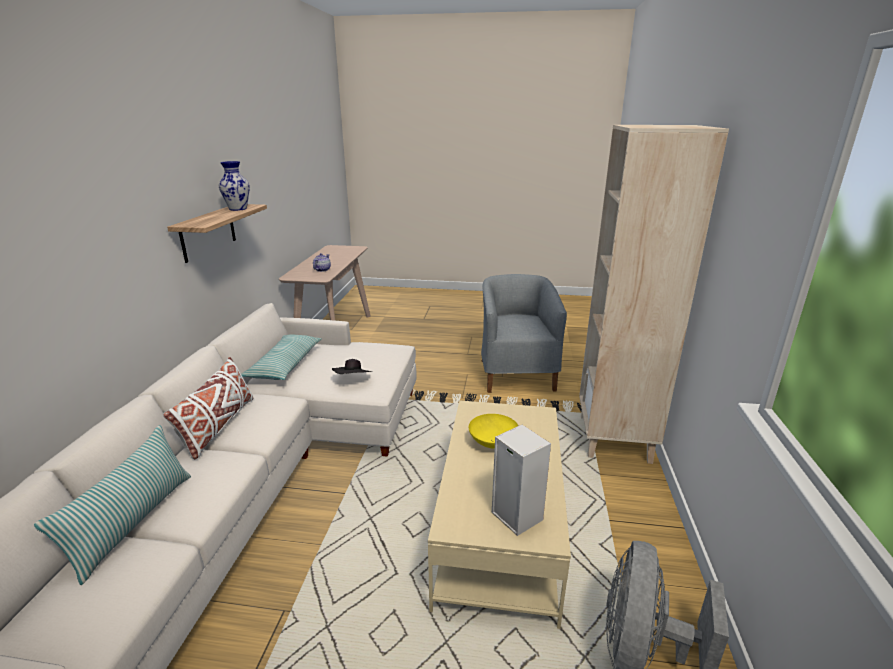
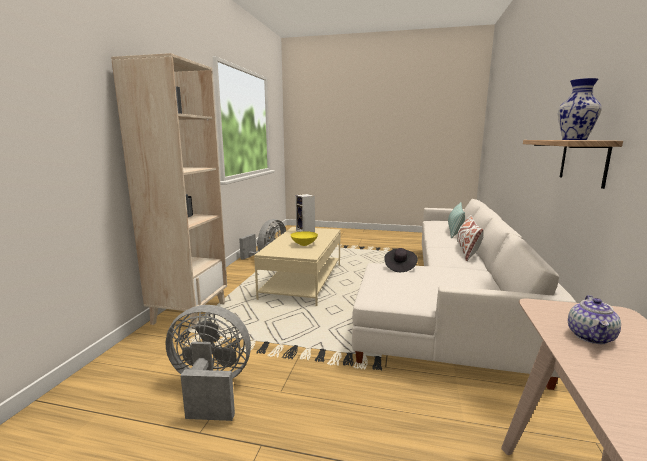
camera: 175 degrees left, 10 degrees down
(285, 365) = (474, 280): pillow -> none
(516, 373) = (211, 389): grey armchair -> grey fan

